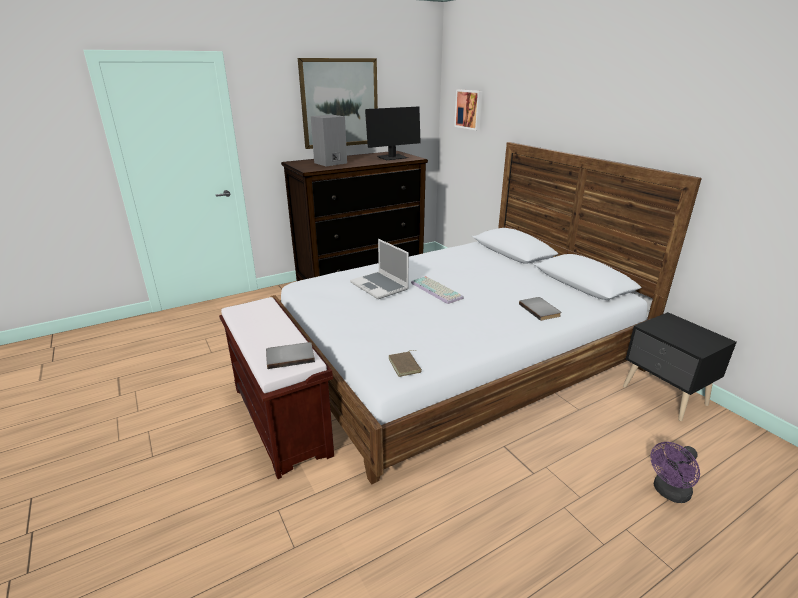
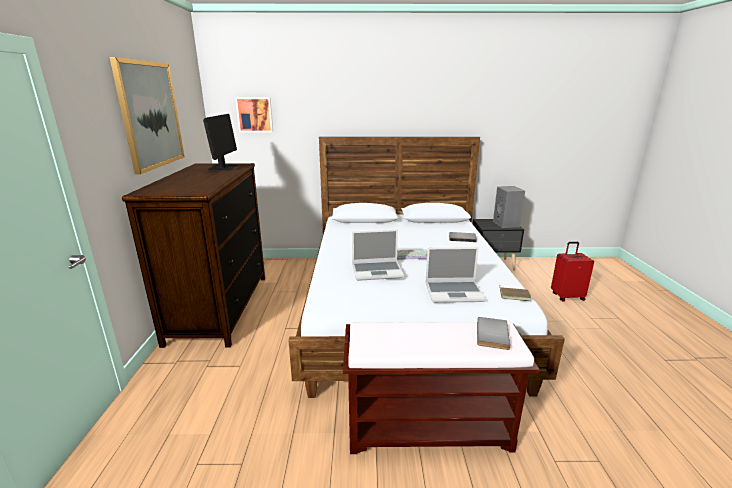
camera: 60 degrees left, 5 degrees down
(330, 163) = (190, 184): grey speaker -> grey speaker (506, 224)
(376, 330) = (454, 292): none -> laptop
(668, 492) = (567, 296): purple fan -> red suitcase

